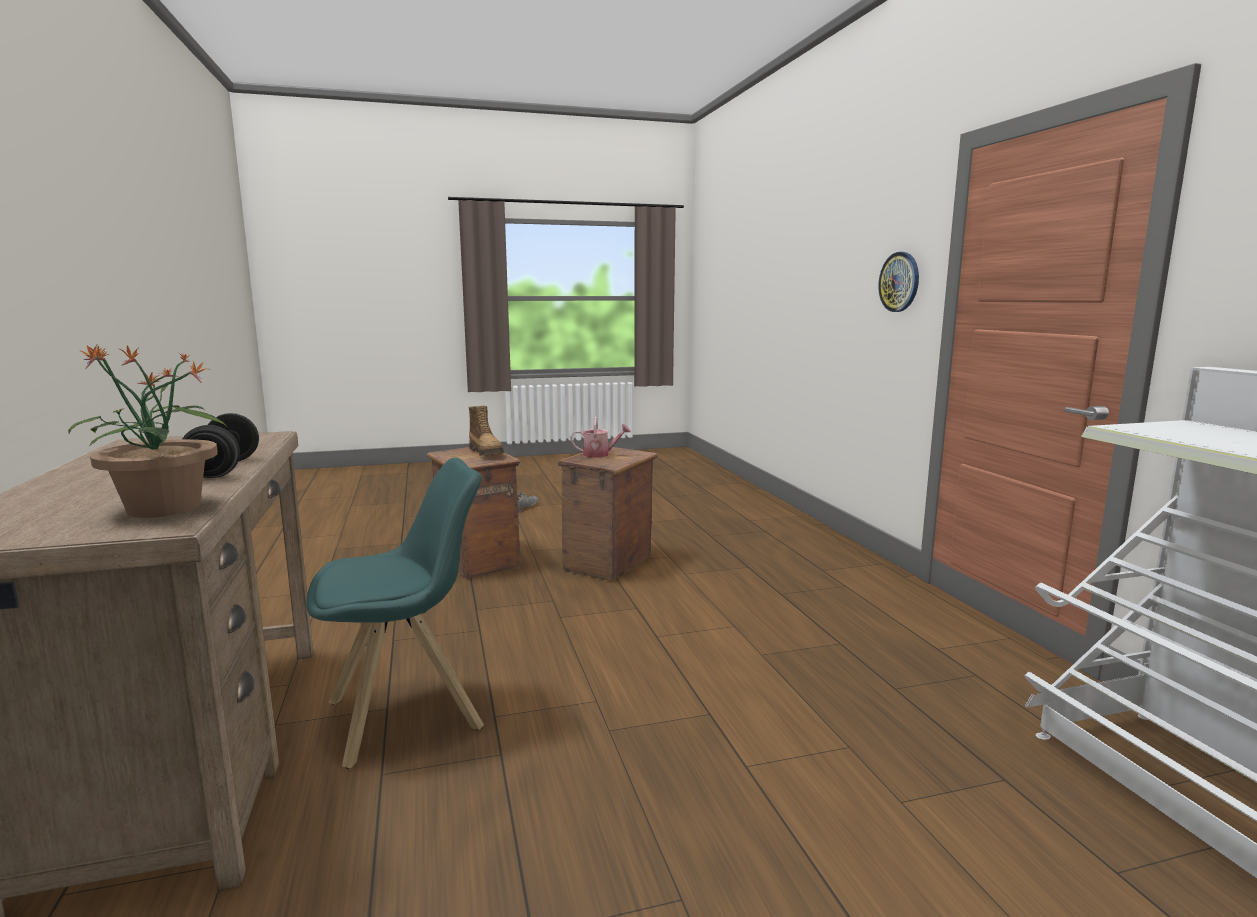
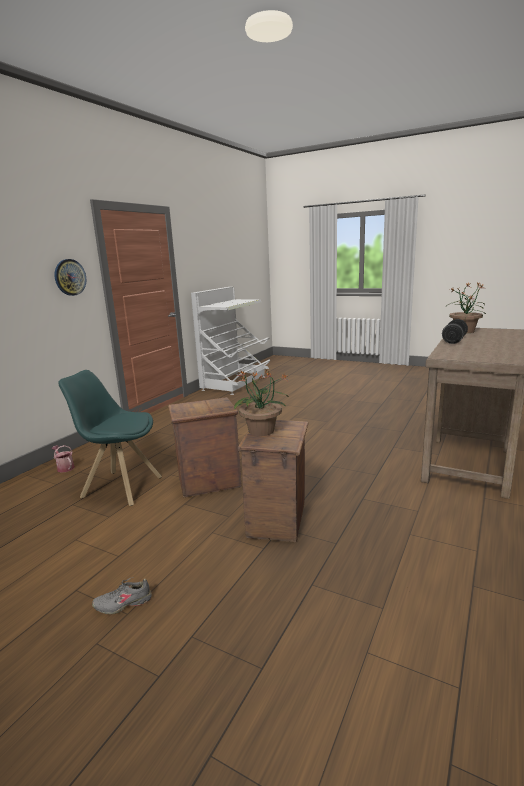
camera: 135 degrees left, 5 degrees up
(406, 715) = (387, 443): turquoise chair -> turquoise chair (121, 487)
(486, 453) = (262, 431): boot -> potted plant
(600, 454) = (203, 408): watering can -> watering can (64, 467)

